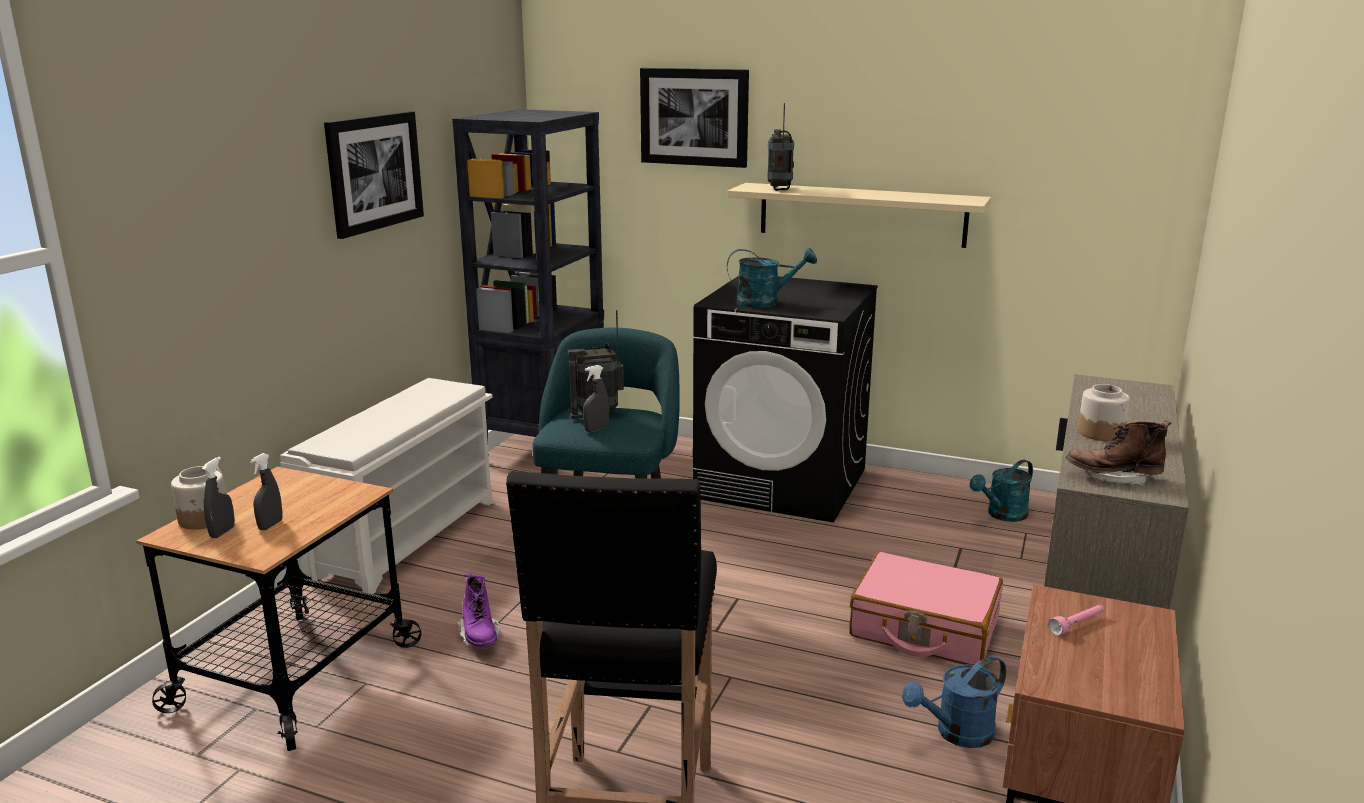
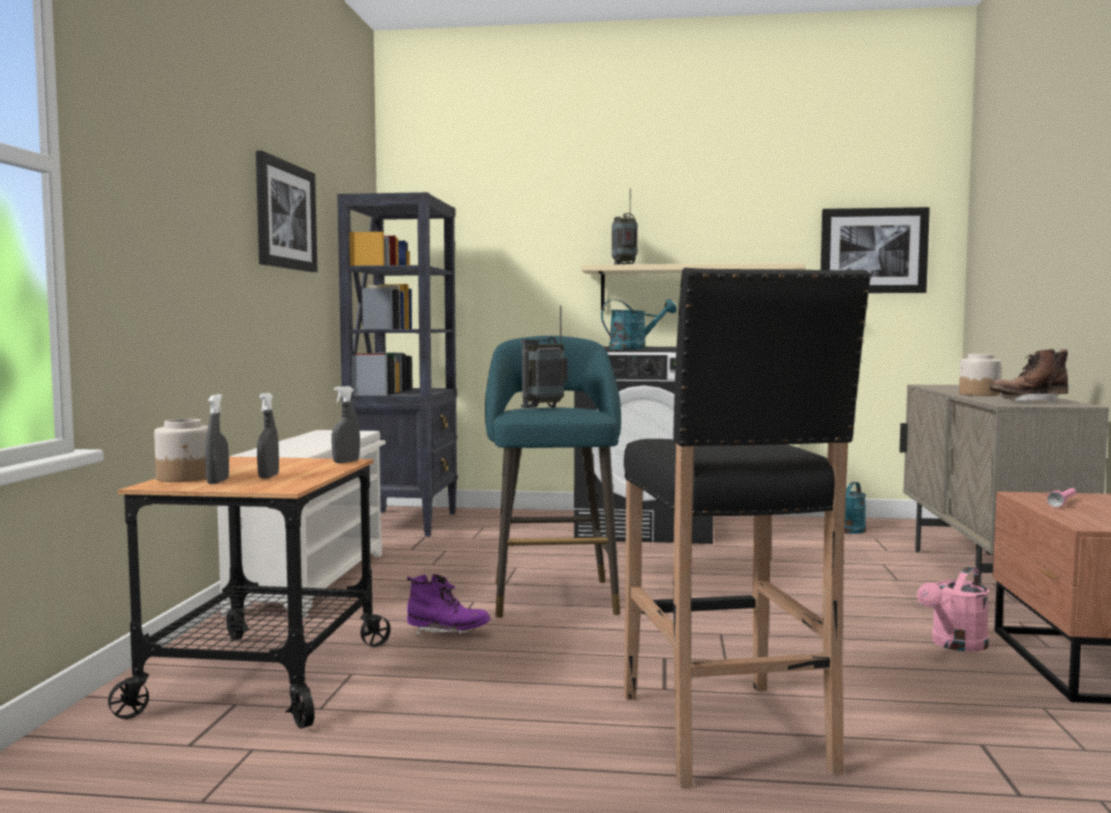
camera: 15 degrees left, 15 degrees down
(479, 636) = (447, 633): purple boot -> purple boot turned 45 degrees counterclockwise
(596, 429) = (554, 411): grey spray bottle -> grey spray bottle (346, 462)
(694, 117) = (538, 214): picture -> picture (873, 251)
(924, 628) = (855, 591): pink suitcase -> none
(957, 734) = (955, 645): blue watering can -> pink watering can

